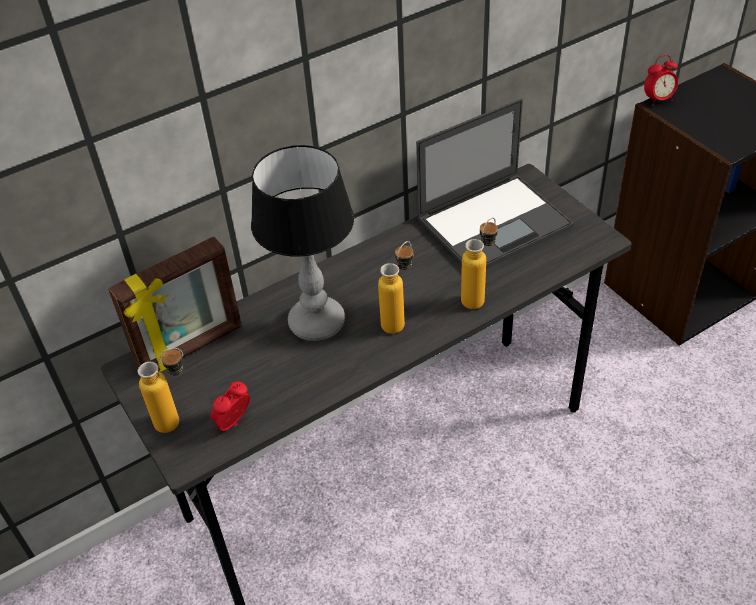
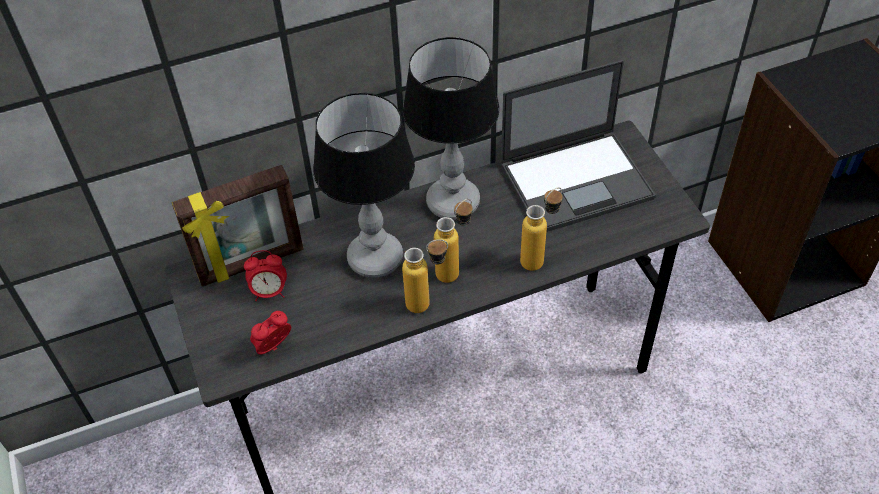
camera: 10 degrees right, 5 degrees up
(177, 420) = (223, 334): bottle -> bottle (427, 303)
(380, 259) = (453, 201): none -> table lamp
(658, 100) = (782, 71): alarm clock -> alarm clock (269, 292)

